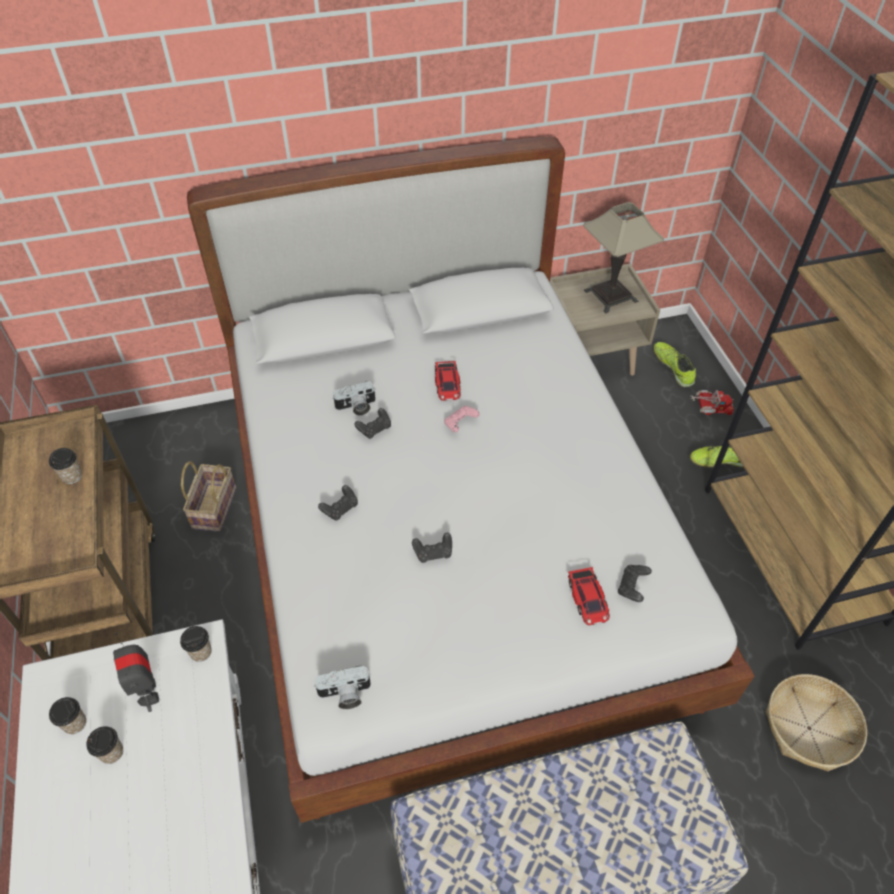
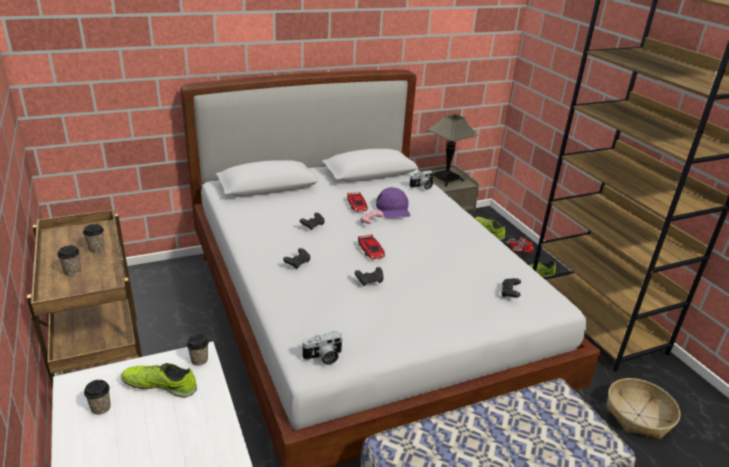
camera: 10 degrees left, 20 degrees down
(112, 752) = (134, 423): cup -> cup (72, 271)
(148, 692) = (160, 385): toy robot -> shoe
(213, 506) = (181, 315): basket -> none
(356, 407) = (297, 216): camera -> camera (422, 186)
(500, 395) = (393, 209): none -> purple cap
(588, 599) = (482, 300): toy car -> toy car (371, 250)

